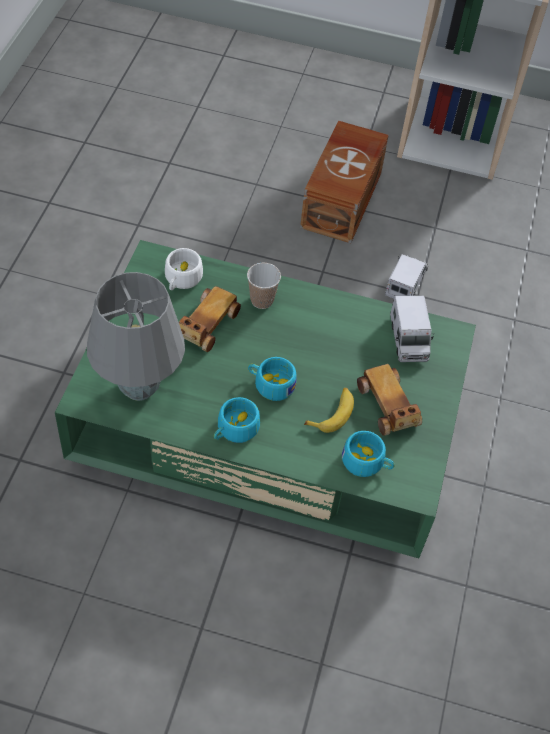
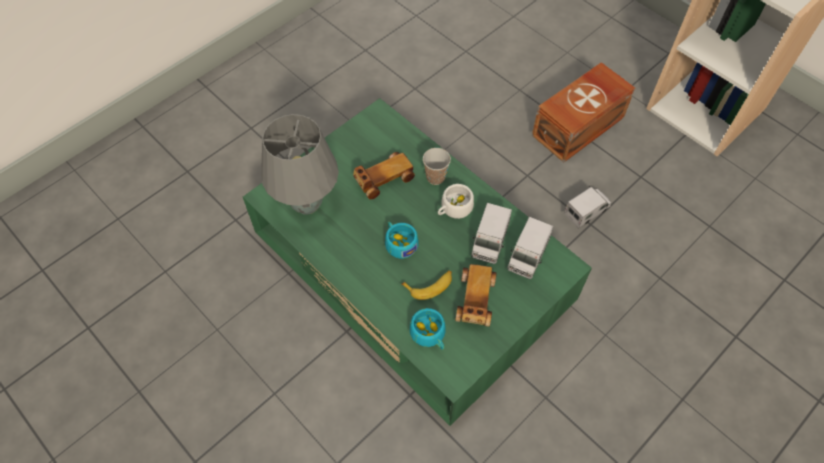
camera: 35 degrees right, 5 degrees up
(181, 280) = (388, 138): white cup -> white cup (453, 209)
(234, 430) = (351, 265): turquoise cup -> none
(361, 341) = (489, 241): none -> toy truck

